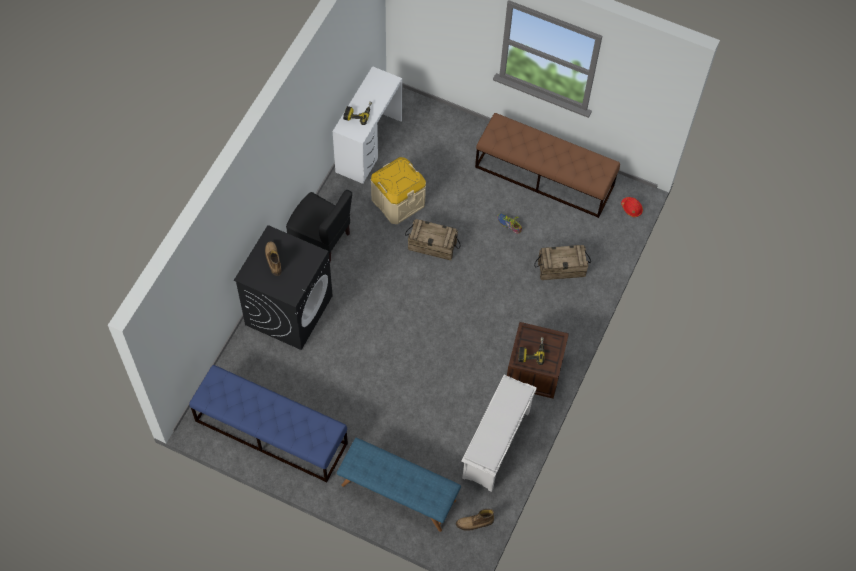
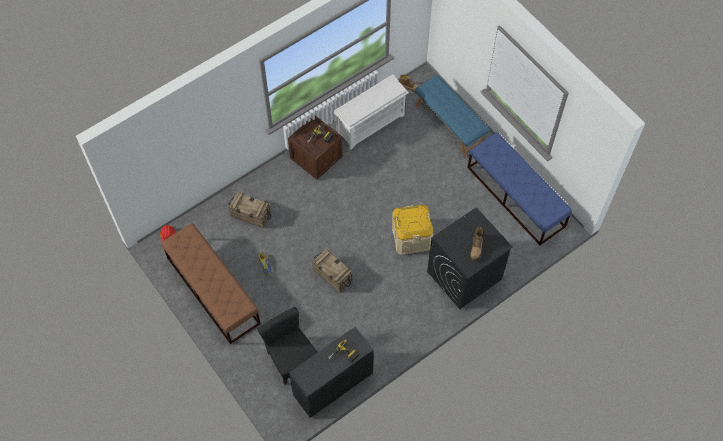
camera: 150 degrees left, 0 degrees up
(321, 239) = (413, 320): black chair -> black chair (291, 359)
(368, 146) = (333, 384): white desk -> black desk
(398, 201) = (337, 323): beige storage box -> beige storage box (411, 237)

